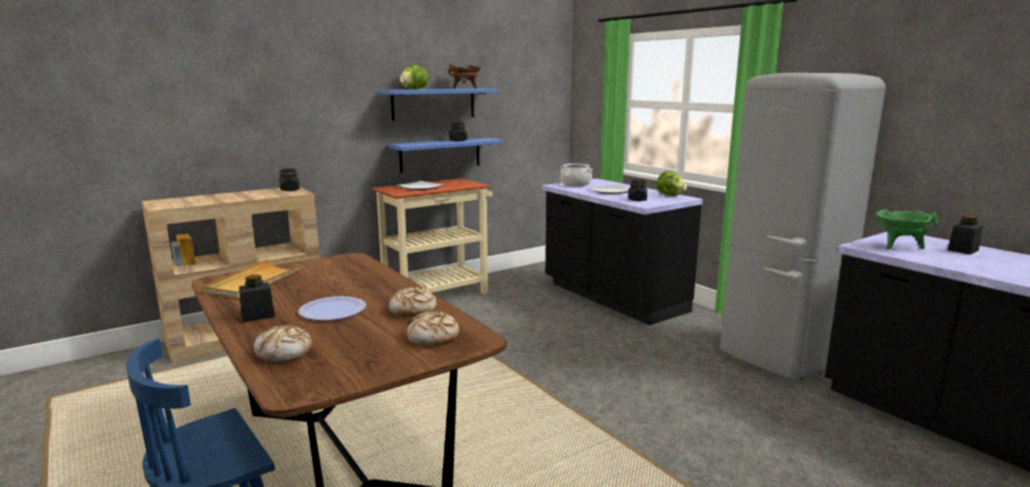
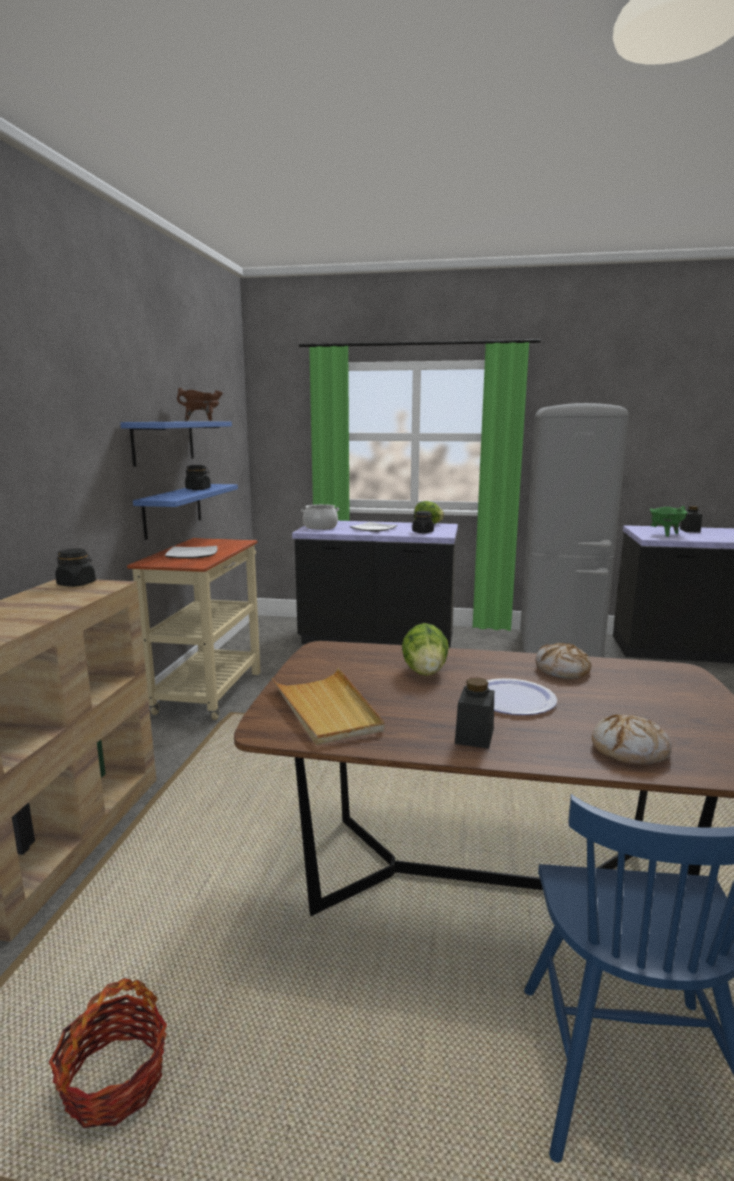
camera: 45 degrees left, 0 degrees up
(108, 423) = (114, 1081): none -> basket
(413, 89) = (158, 421): lettuce -> lettuce (425, 672)
(432, 337) = (654, 683): bread -> none

